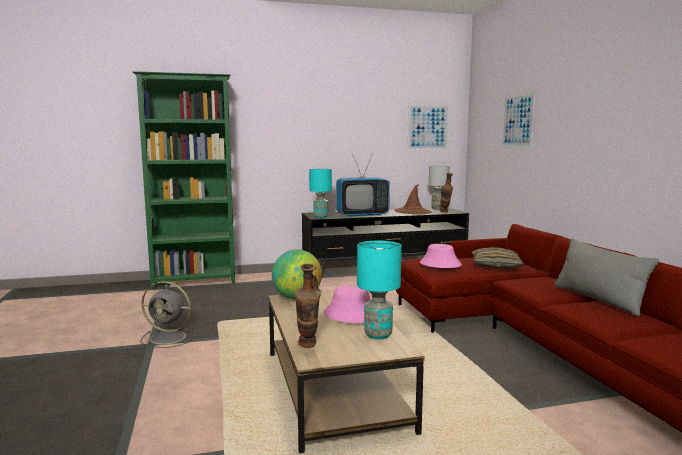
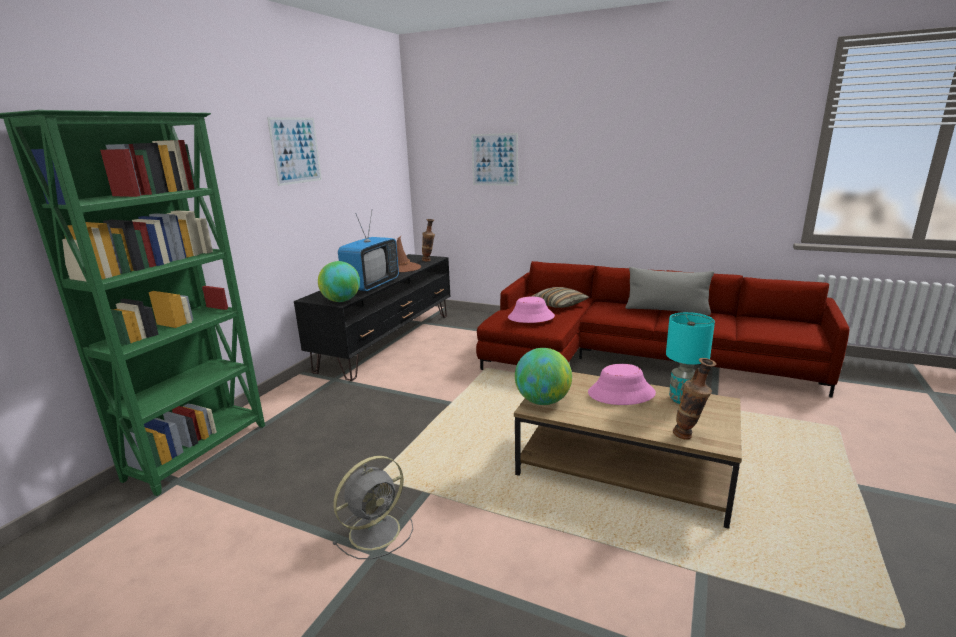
camera: 50 degrees left, 10 degrees up
(320, 217) = (341, 301): turquoise table lamp -> globe
(428, 127) = (382, 168): picture -> picture (296, 150)
(438, 209) = (409, 258): grey table lamp -> none

